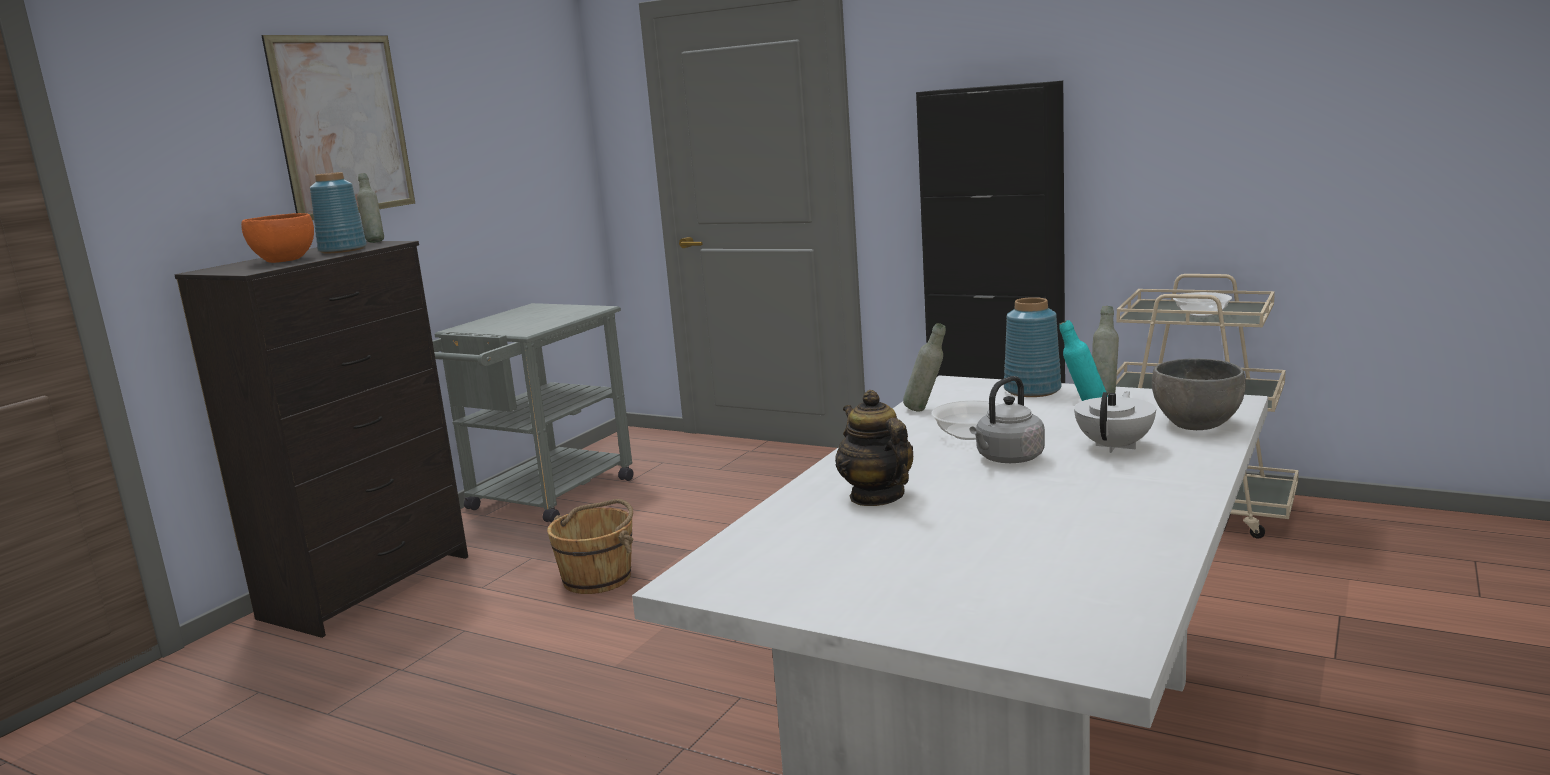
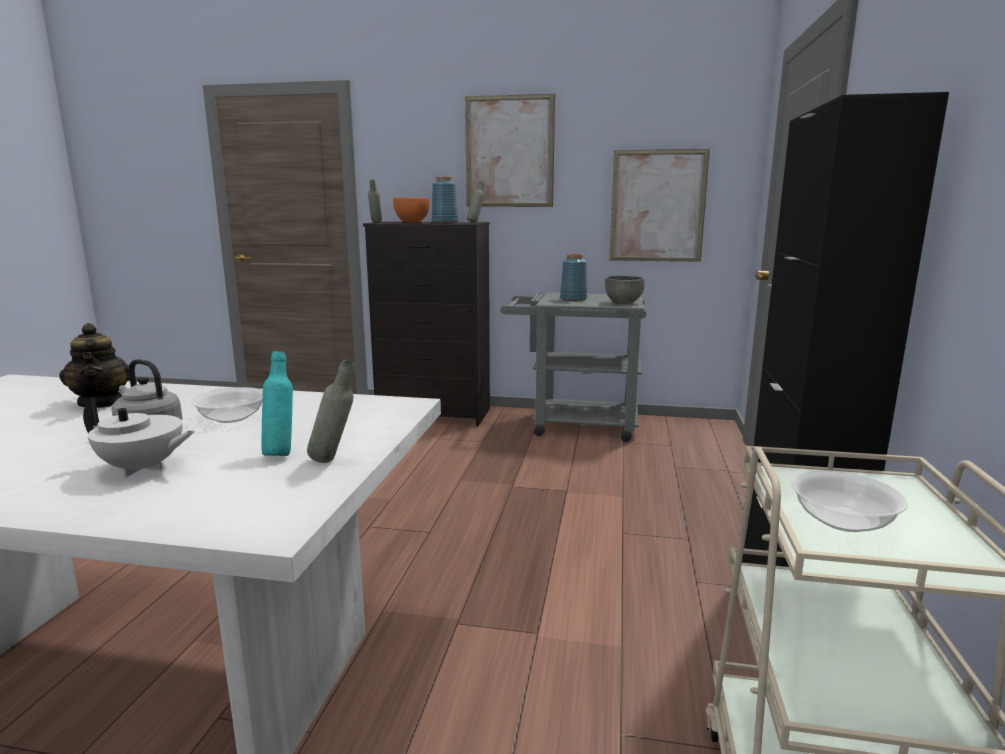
camera: 70 degrees right, 0 degrees up
(521, 185) = (657, 206): none -> picture
(598, 578) = (458, 465): brown bucket -> none
(876, 496) = (102, 403): teapot -> teapot turned 105 degrees clockwise
(926, 410) = (317, 401): grey bottle -> grey bottle (375, 222)
(1031, 390) = (368, 431): blue vase -> blue vase (573, 299)
(1196, 425) = (183, 506): grey bowl -> grey bowl (623, 303)

